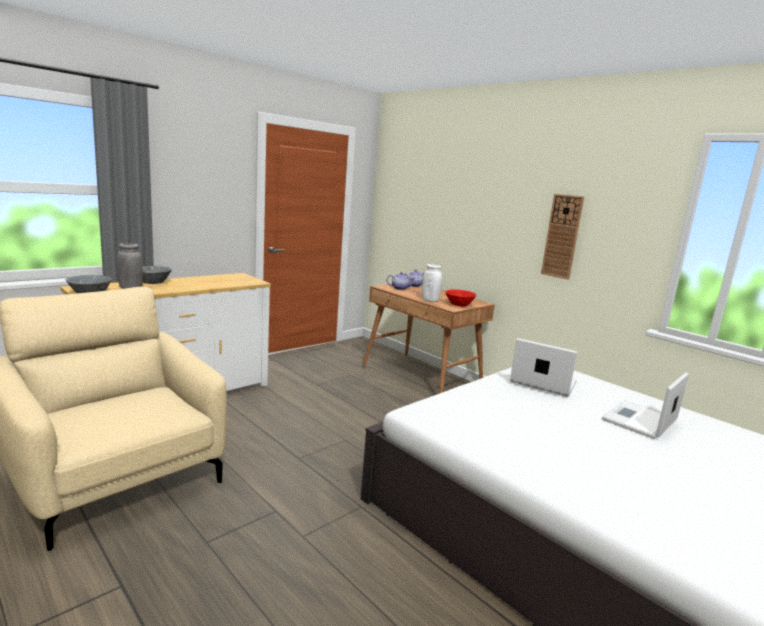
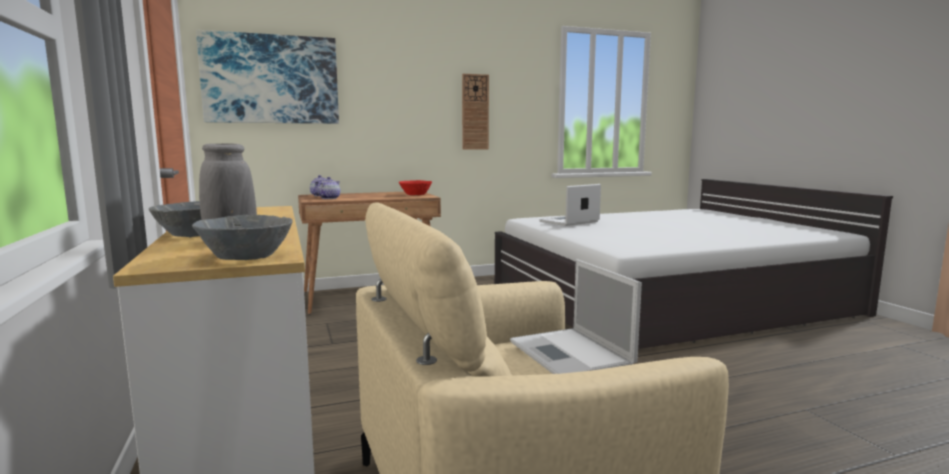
camera: 65 degrees left, 5 degrees down
(412, 191) = (271, 79): none -> picture
(430, 301) = (393, 197): white vase -> none
(639, 421) = (636, 219): laptop -> laptop (572, 354)

